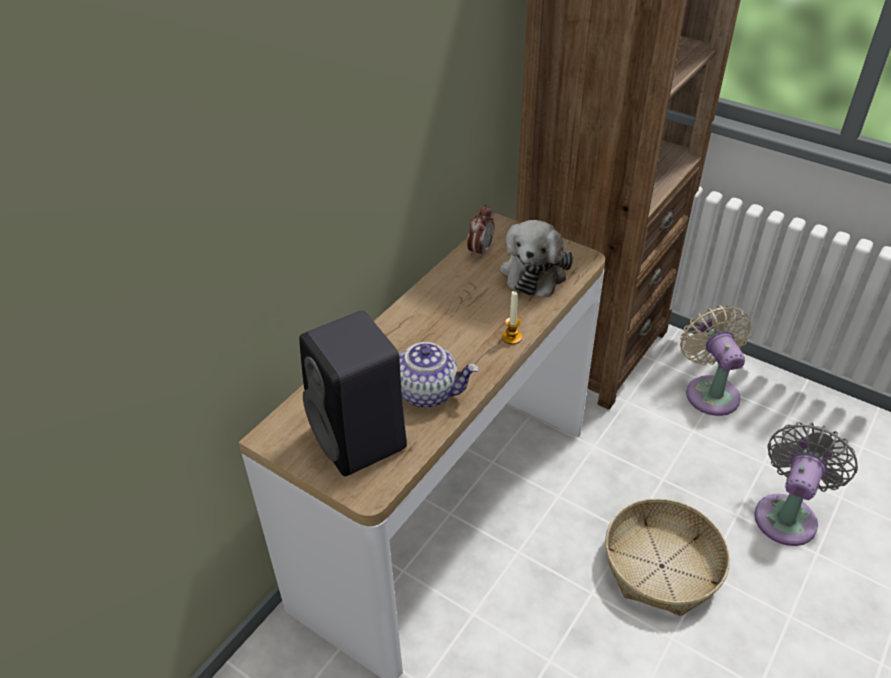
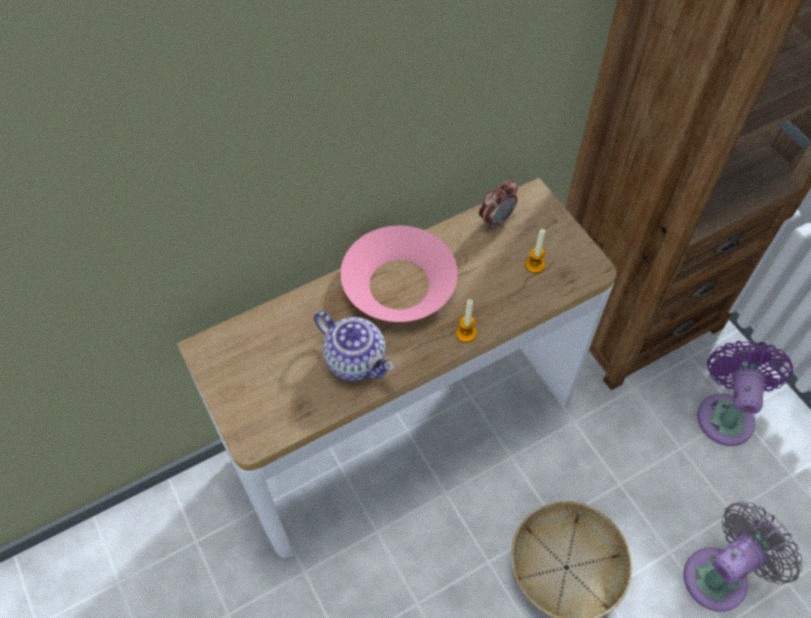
camera: 25 degrees right, 15 degrees up
(361, 440) = (273, 386): black speaker -> none
(427, 322) = (398, 284): none -> pink bowl
(535, 271) = (534, 265): plush toy -> candle
(710, 391) = (726, 413): beige fan -> purple fan

